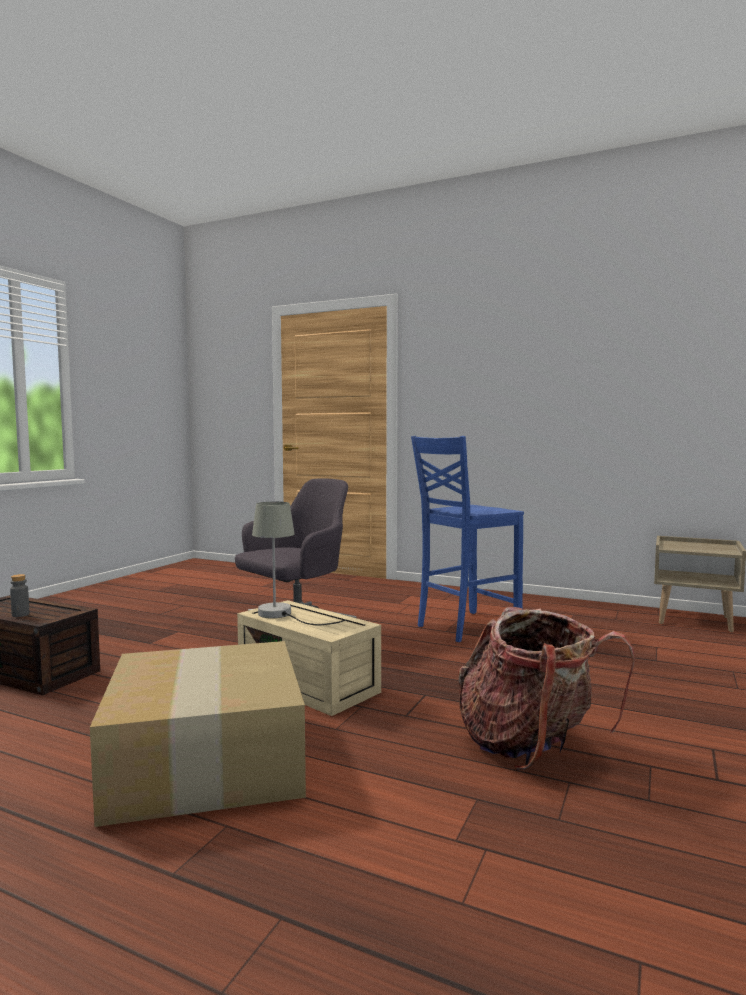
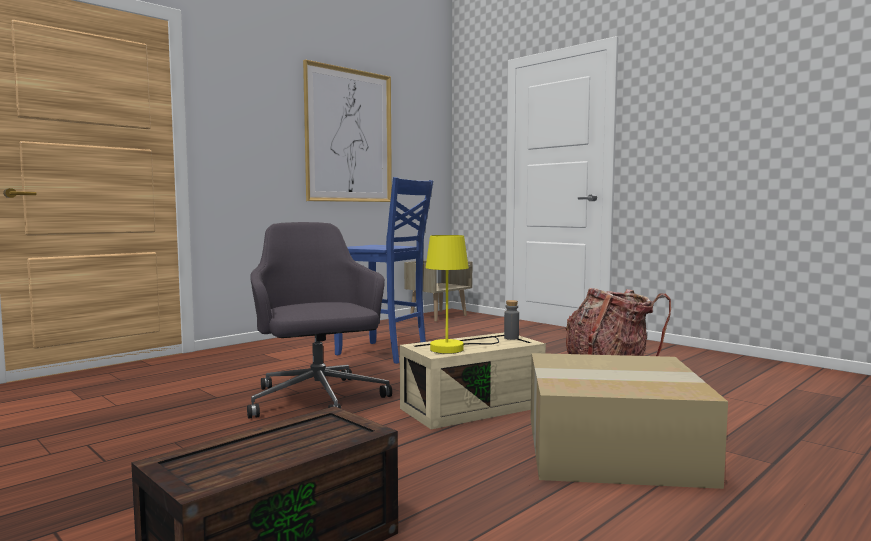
camera: 70 degrees left, 0 degrees up
(20, 615) = (314, 444): grey bottle -> grey bottle (511, 338)
(282, 615) = (455, 348): grey table lamp -> yellow table lamp
(465, 627) = (383, 353): blue chair -> blue chair turned 45 degrees counterclockwise
(574, 377) = (349, 136): none -> picture

